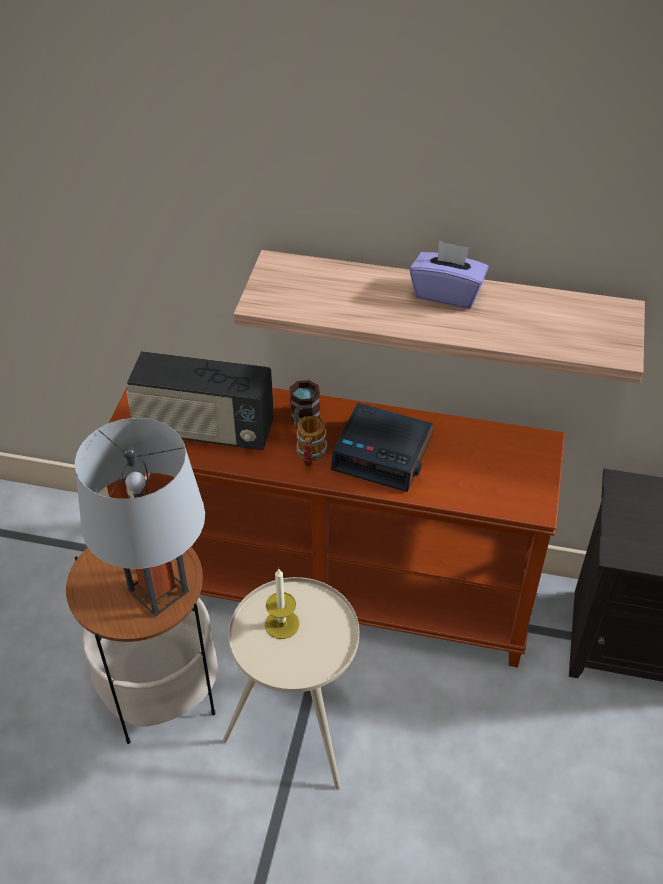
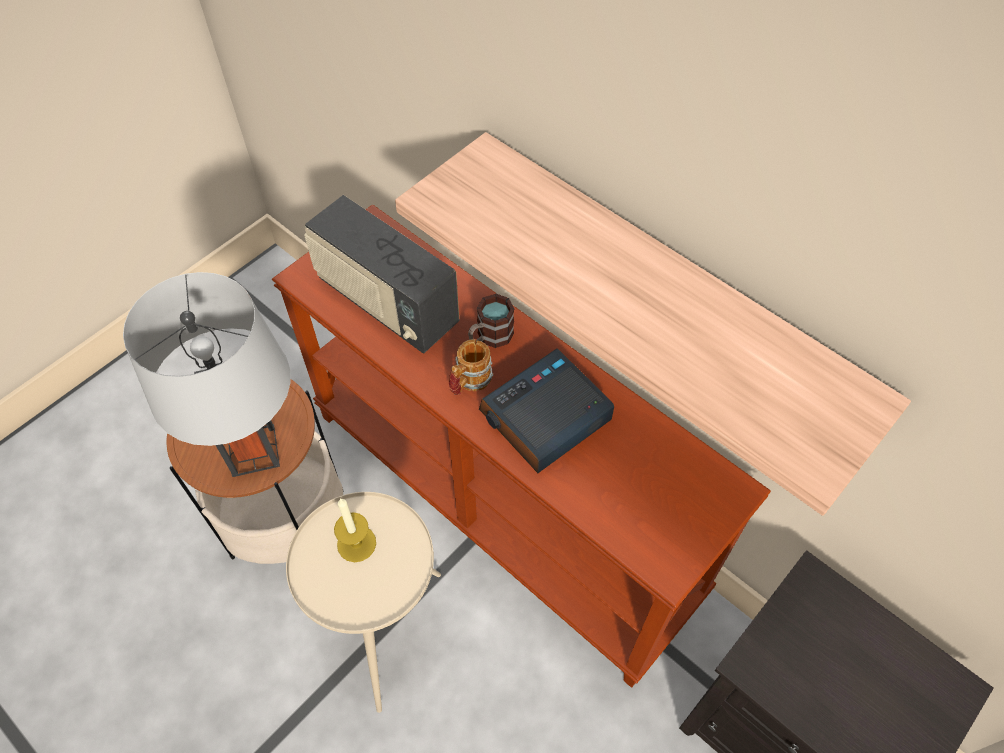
camera: 30 degrees right, 10 degrees up
(383, 454) = (545, 418): alarm clock -> alarm clock turned 90 degrees clockwise
(447, 293) = (654, 277): purple tissue box -> none

